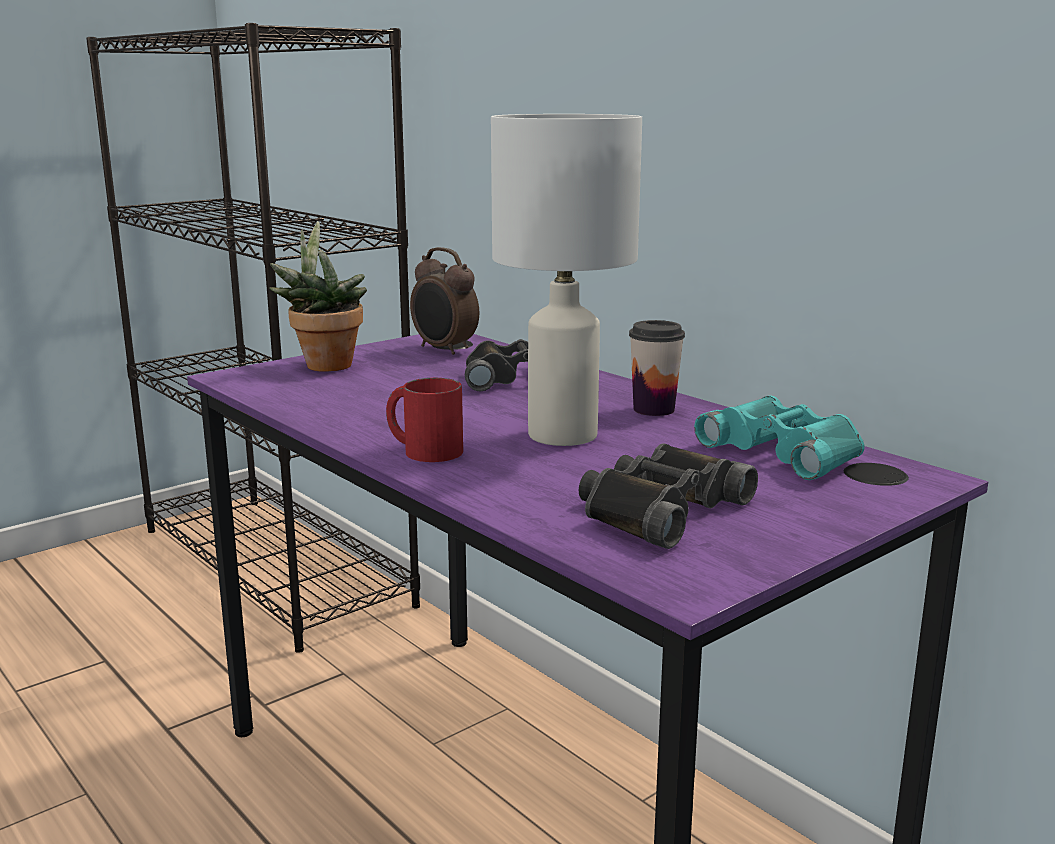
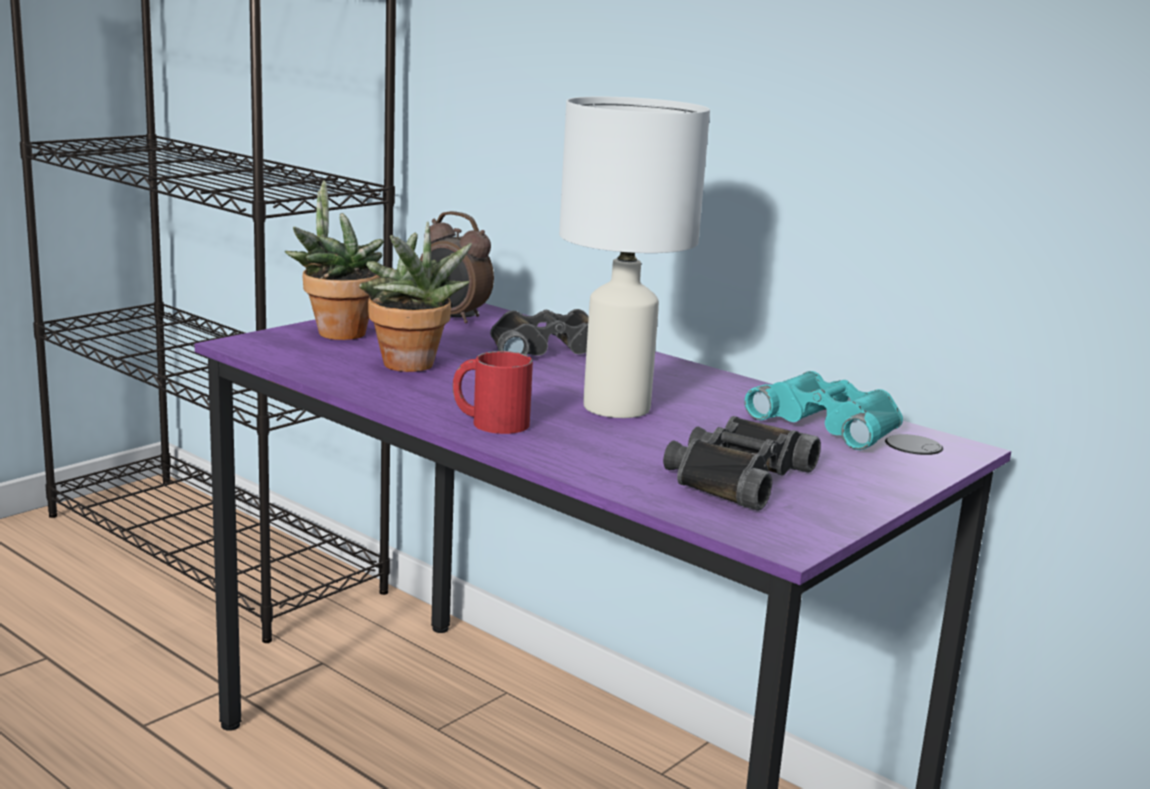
camera: 10 degrees left, 0 degrees up
(376, 396) = (411, 367): none -> potted plant
(653, 409) = (692, 383): cup -> none

